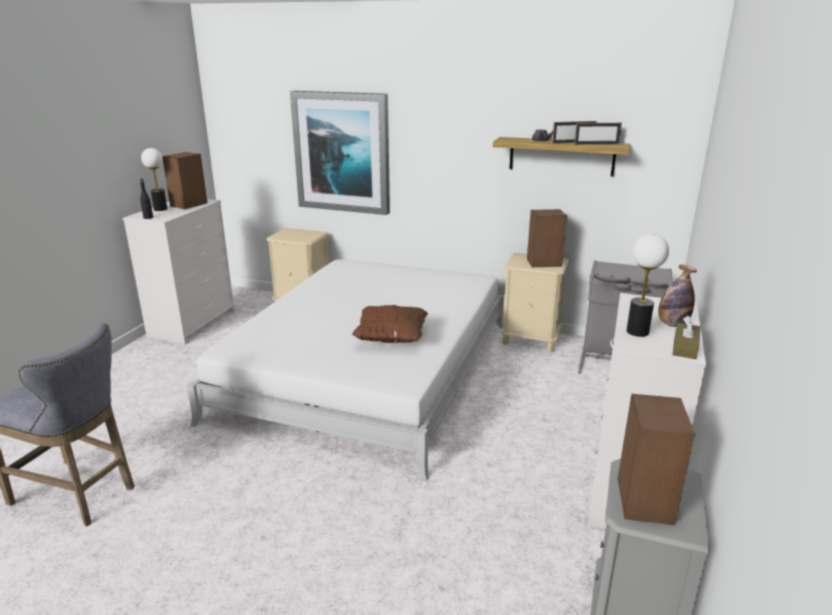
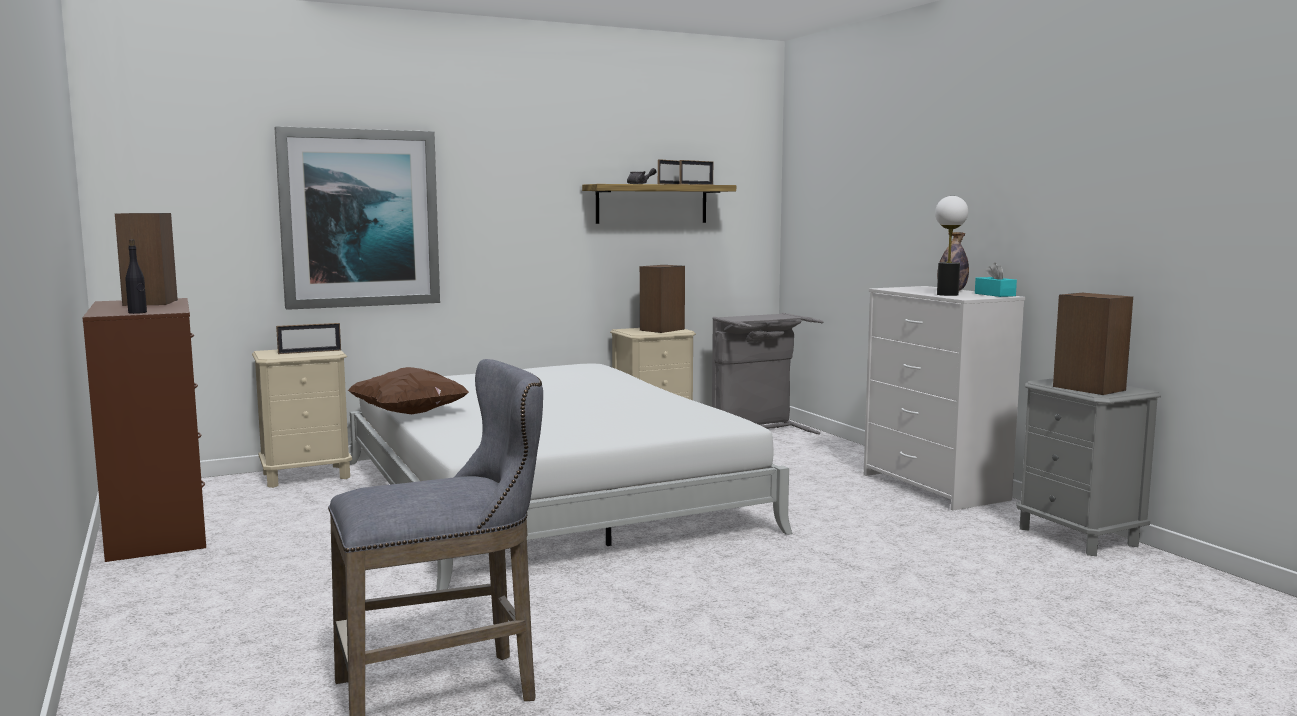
camera: 45 degrees left, 15 degrees down
(160, 209) = (119, 308): table lamp -> none
(193, 323) = (157, 530): white dresser -> brown dresser
(301, 236) = (309, 352): none -> picture frame
(391, 338) = (630, 408): brown pillow -> brown pillow (410, 414)
(685, 348) = (995, 295): brown tissue box -> turquoise tissue box

